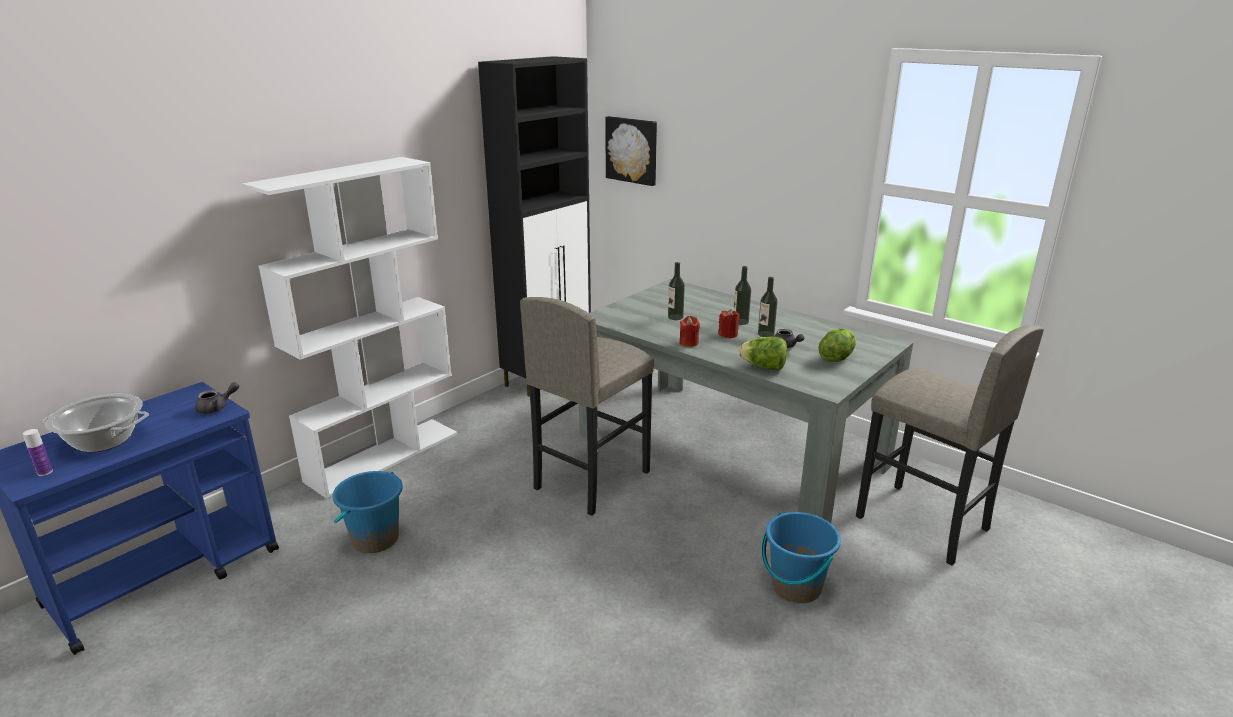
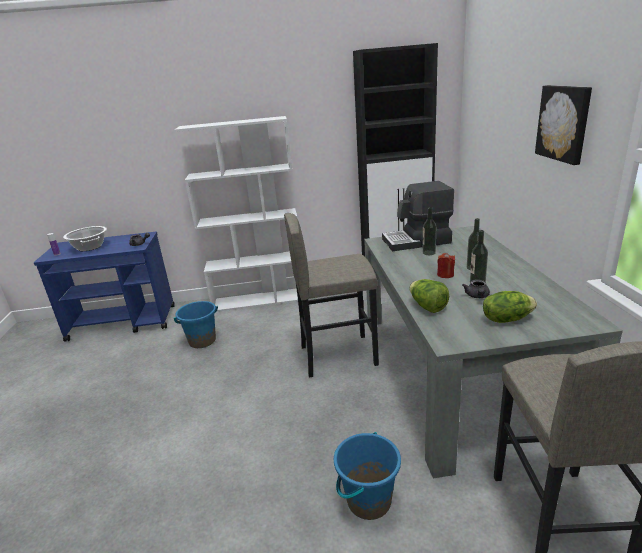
camera: 45 degrees right, 0 degrees up
(632, 150) = (479, 118): picture -> picture (564, 123)
(642, 308) = (417, 241): none -> coffee machine
(689, 343) = (405, 273): red candle -> none

